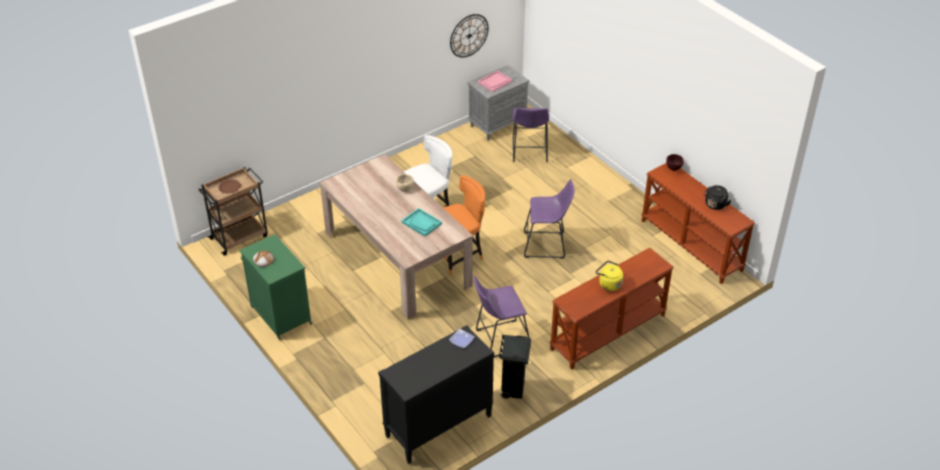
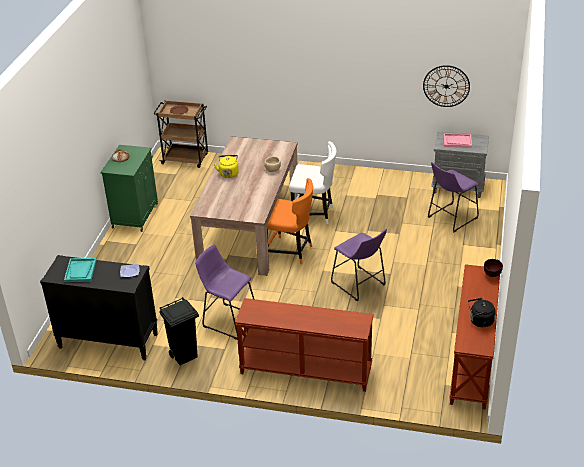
camera: 50 degrees right, 5 degrees down
(421, 223) = (246, 196): turquoise tray -> turquoise tray (80, 271)
(608, 284) = (299, 315): yellow kettle -> yellow kettle (228, 173)

